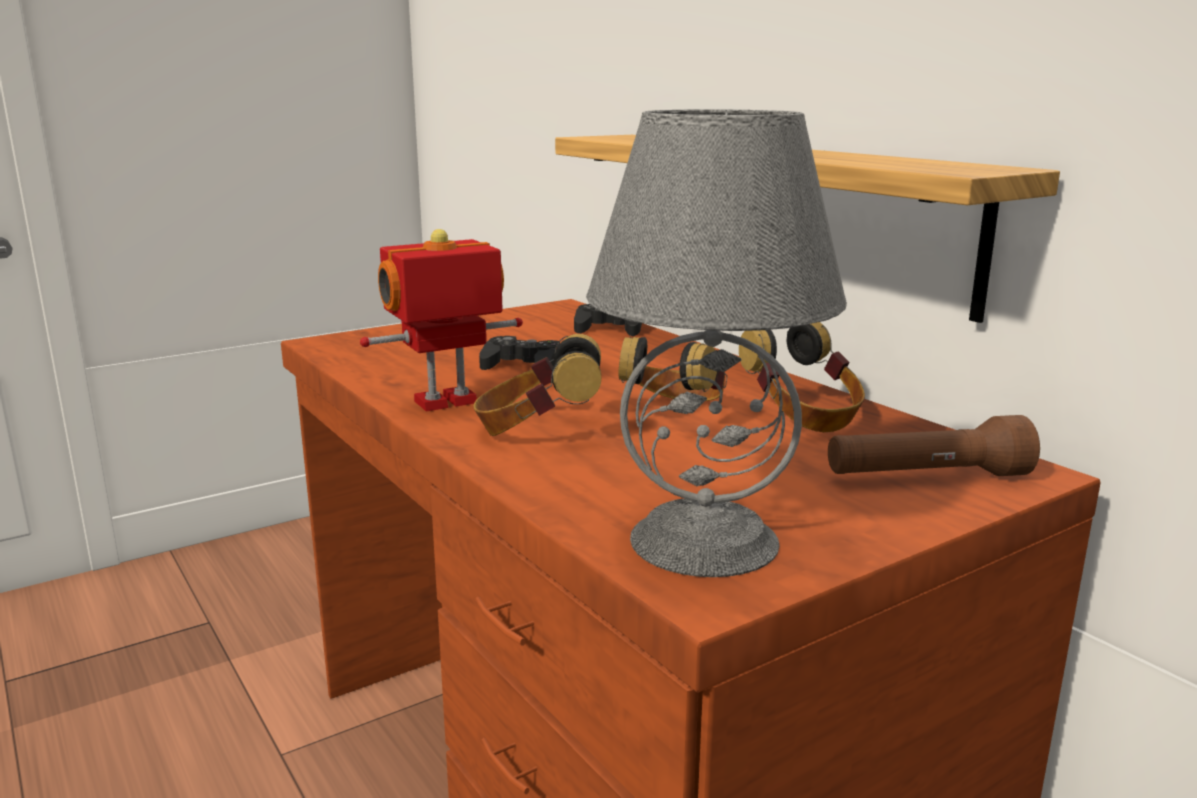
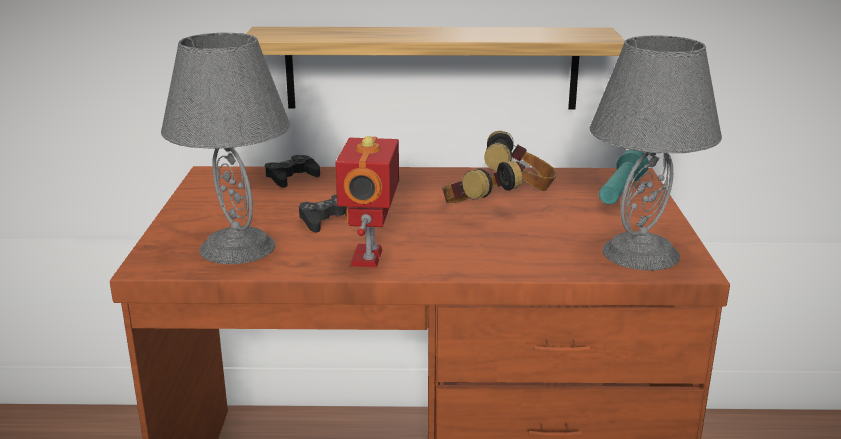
camera: 55 degrees left, 5 degrees up
(402, 355) = (238, 247): none -> grey table lamp
(538, 431) = (457, 247): headphones -> none
(926, 477) = (620, 192): brown flashlight -> turquoise flashlight

